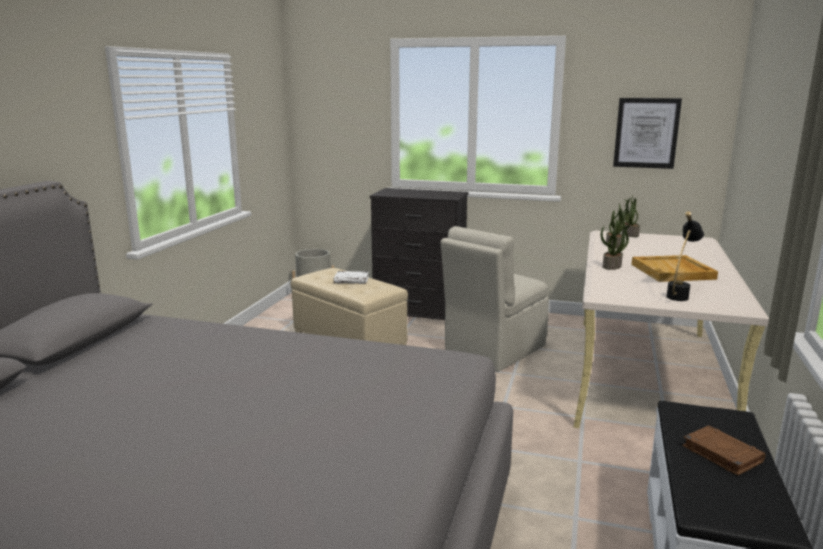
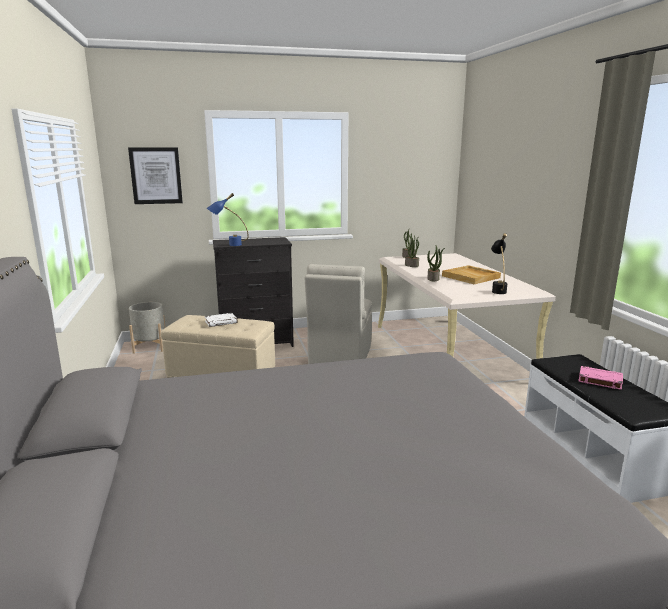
camera: 30 degrees left, 0 degrees up
(389, 194) = (229, 245): none -> blue table lamp
(646, 133) = (406, 184): picture -> picture (156, 175)
(721, 454) = (599, 380): brown book -> pink book

